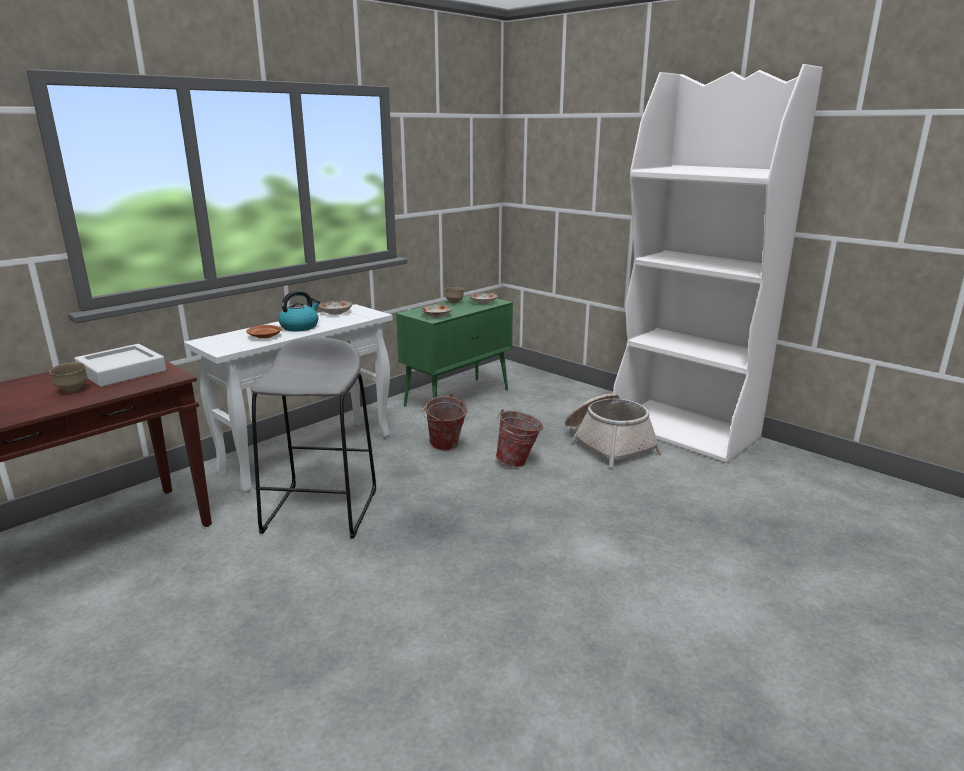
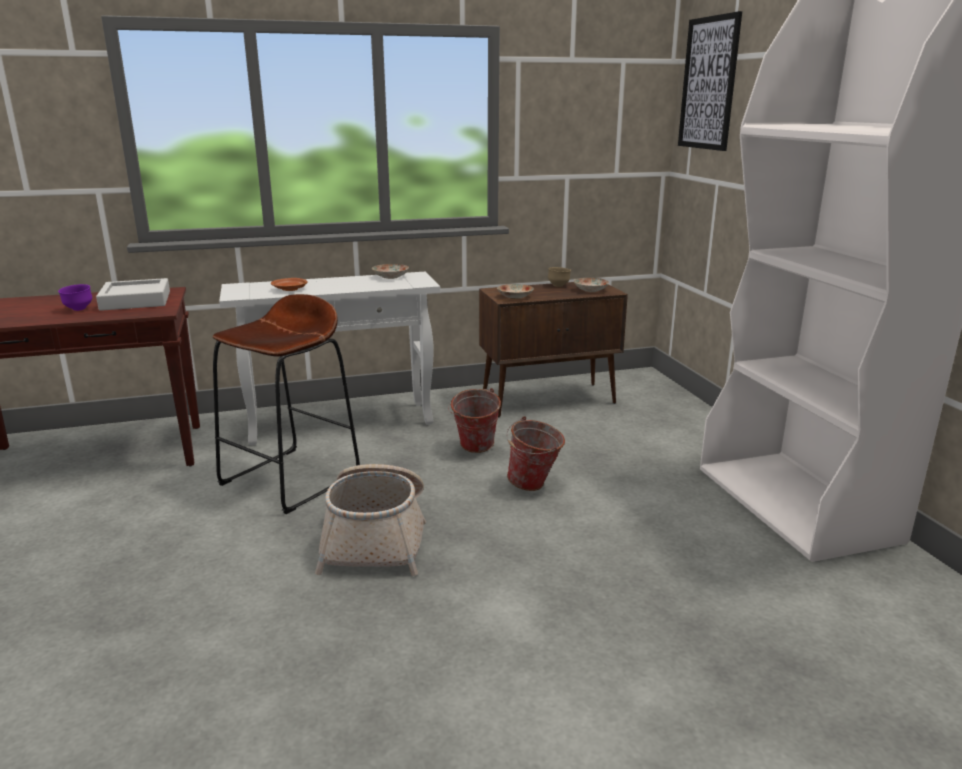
camera: 30 degrees right, 0 degrees up
(72, 390) = (78, 309): brown bowl -> purple bowl
(300, 327) = (335, 285): kettle -> none
(322, 510) = (291, 479): grey stool -> brown stool
(458, 397) = (549, 400): green cabinet -> brown cabinet
(541, 135) = (709, 84): none -> picture
(608, 444) = (667, 493): basket -> basket (377, 537)

